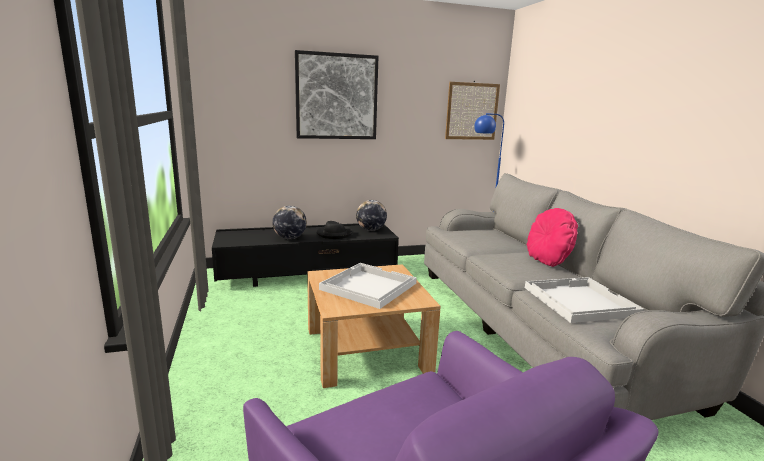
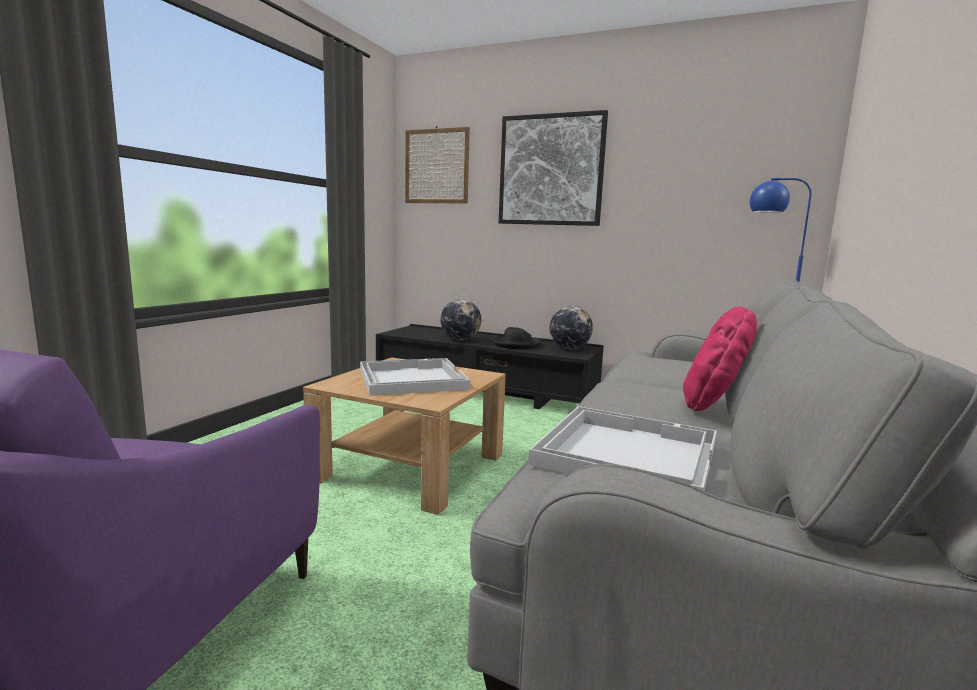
camera: 40 degrees right, 5 degrees down
(472, 110) = (768, 180): picture -> picture (436, 165)

